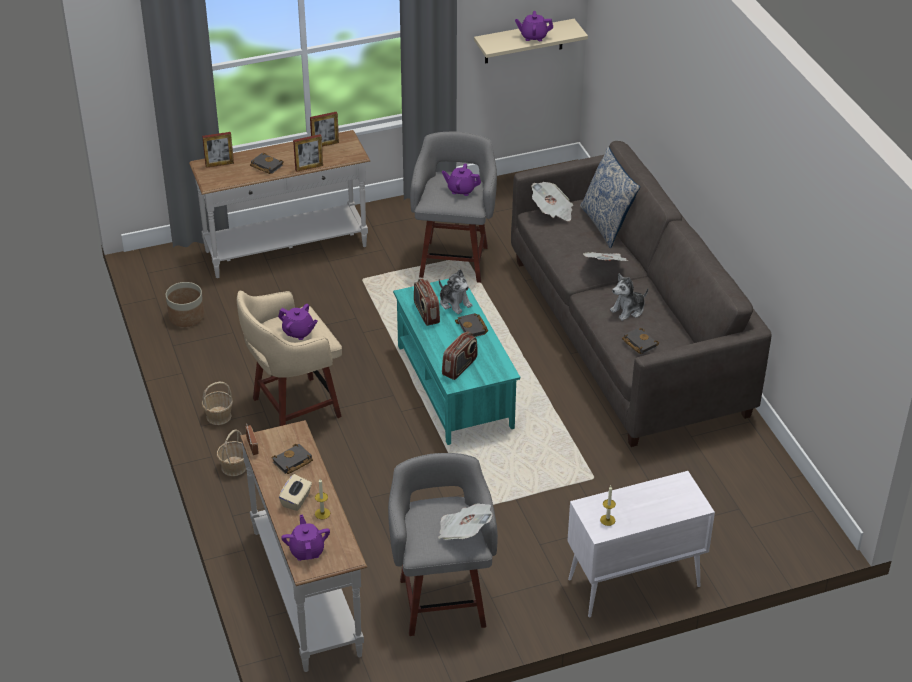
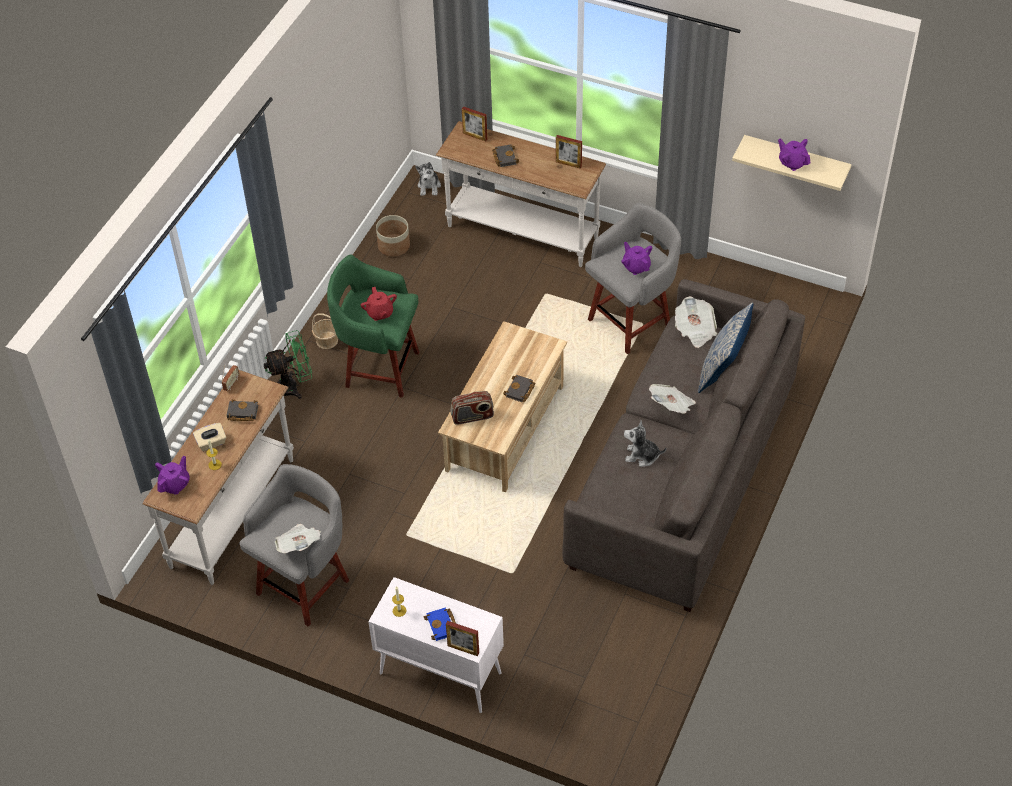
camera: 45 degrees right, 10 degrees up
(234, 467) = (293, 386): basket -> green fan
(293, 409) = (379, 368): beige stool -> green stool
(298, 332) = (380, 313): purple teapot -> red teapot
(309, 167) = (533, 178): picture frame -> picture frame (463, 649)
(426, 313) = (502, 356): radio -> none
(454, 303) = (533, 361): plush toy -> plush toy (429, 186)
(455, 387) = (505, 429): turquoise coffee table -> beige coffee table
(638, 343) = (613, 489): black book -> none
(654, 507) = (442, 626): none -> blue book

